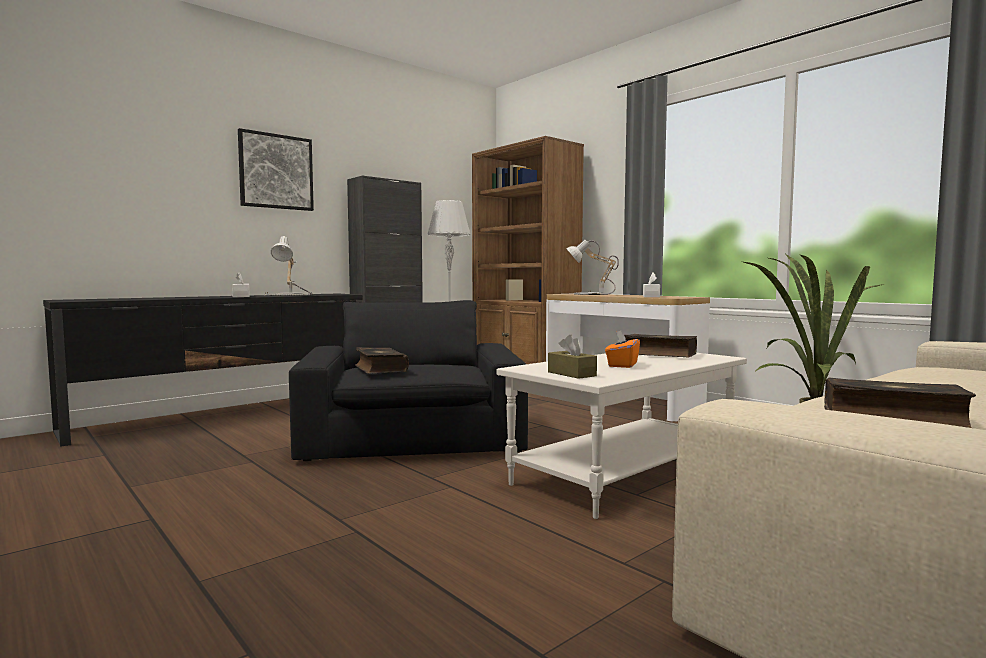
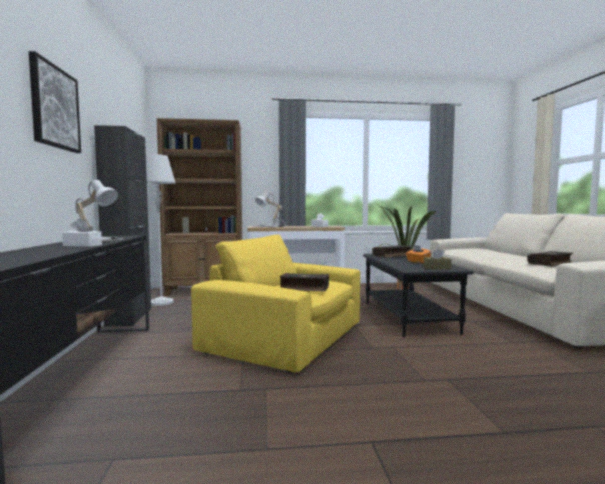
camera: 55 degrees left, 0 degrees up
(413, 438) = (287, 337): black armchair -> yellow armchair
(626, 474) = (409, 317): white coffee table -> black coffee table

